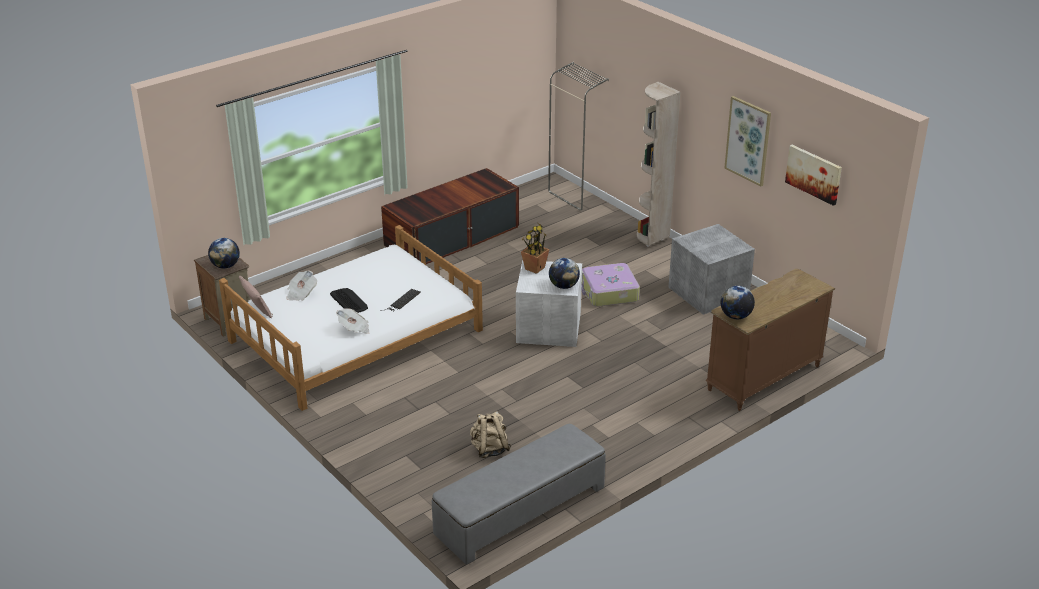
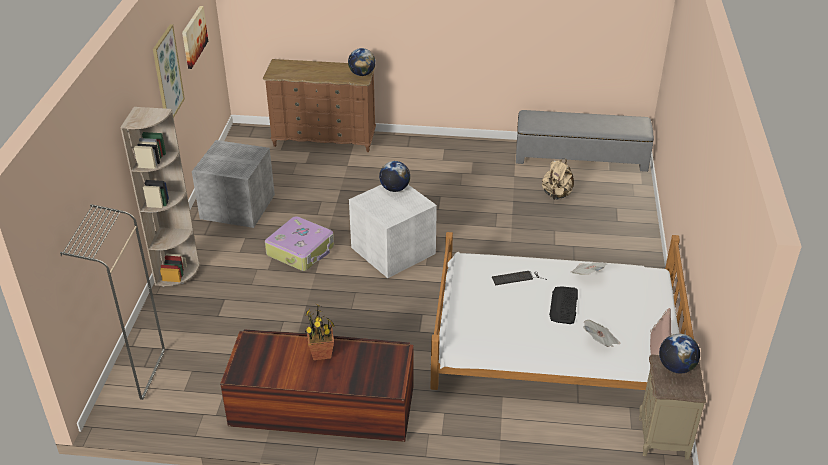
camera: 135 degrees left, 5 degrees up
(534, 268) = (390, 215): potted plant -> potted plant (322, 353)

